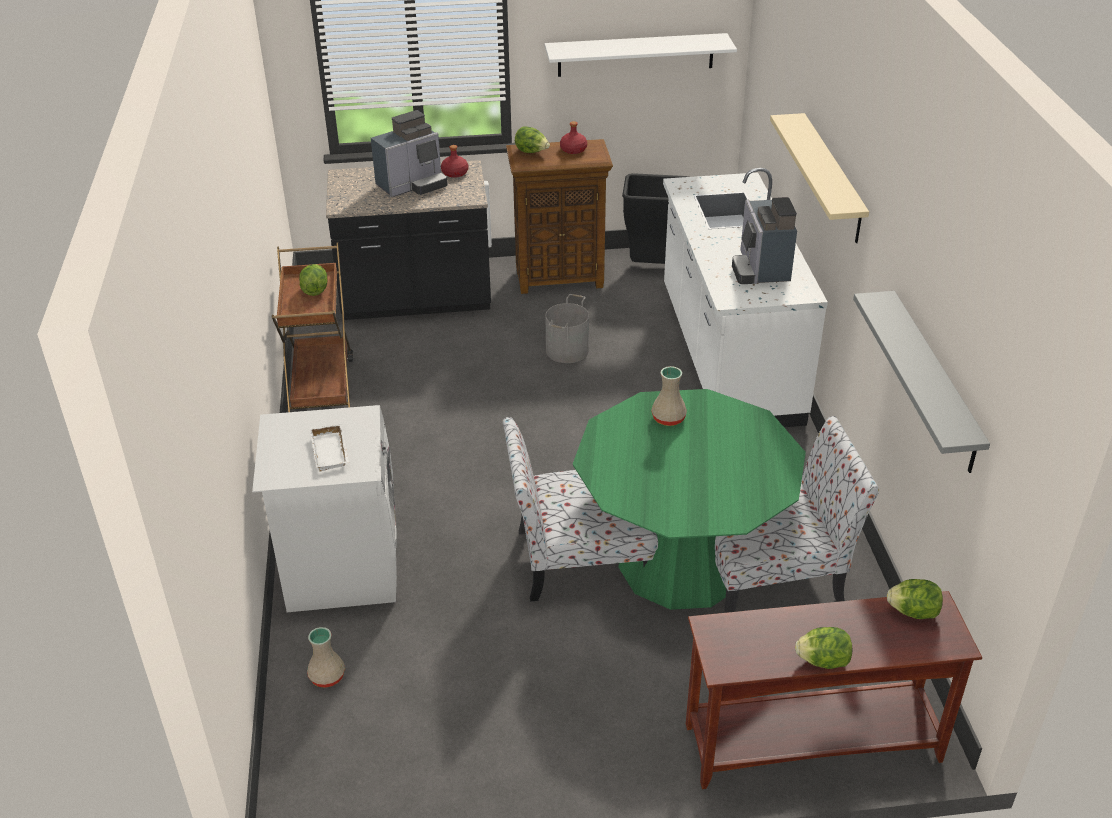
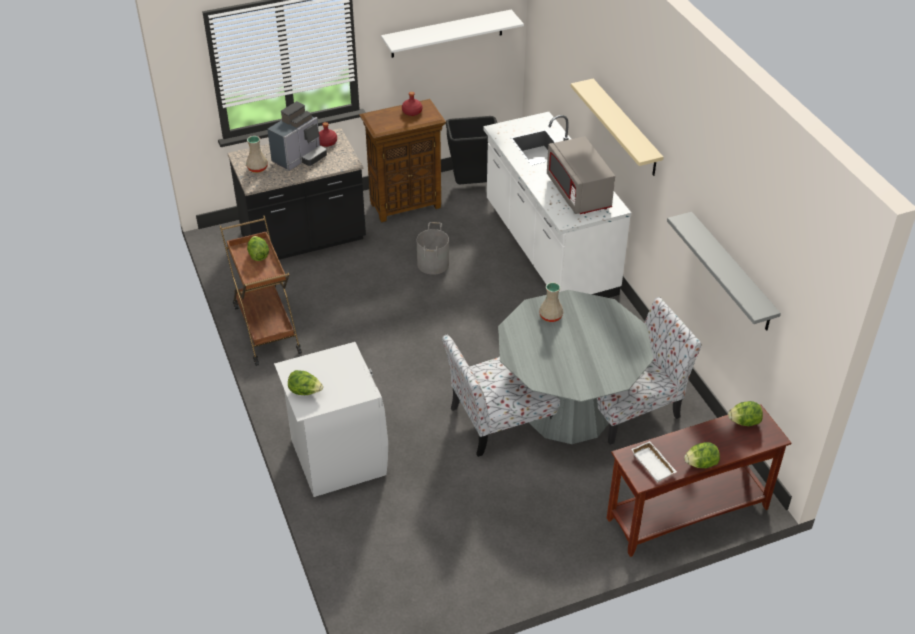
camera: 15 degrees left, 5 degrees up
(327, 676) = (361, 535): beige vase -> beige vase (257, 168)
(332, 451) = (338, 382): white tray -> white tray (654, 464)
(532, 152) = (382, 118): lettuce -> lettuce (305, 391)
(681, 563) = (568, 410): green dining table -> grey dining table
(761, 269) = (578, 193): coffee machine -> grey microwave

